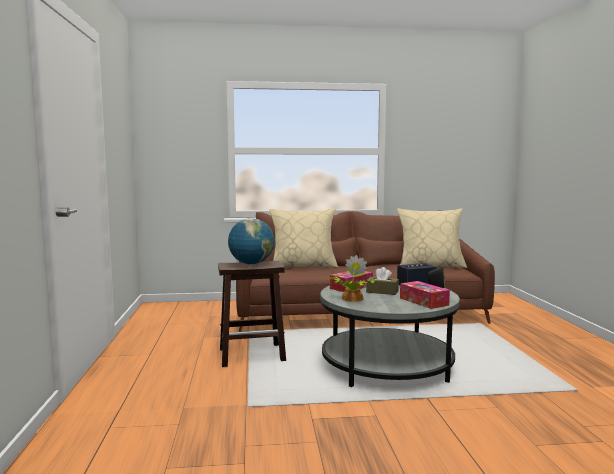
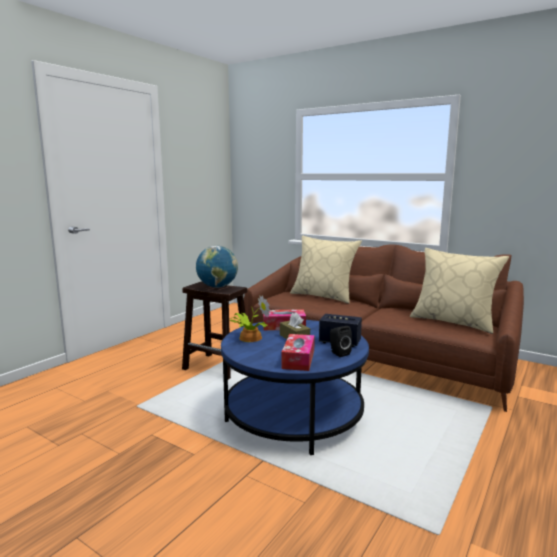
camera: 40 degrees right, 5 degrees up
(387, 365) = (294, 415): grey coffee table -> blue coffee table

